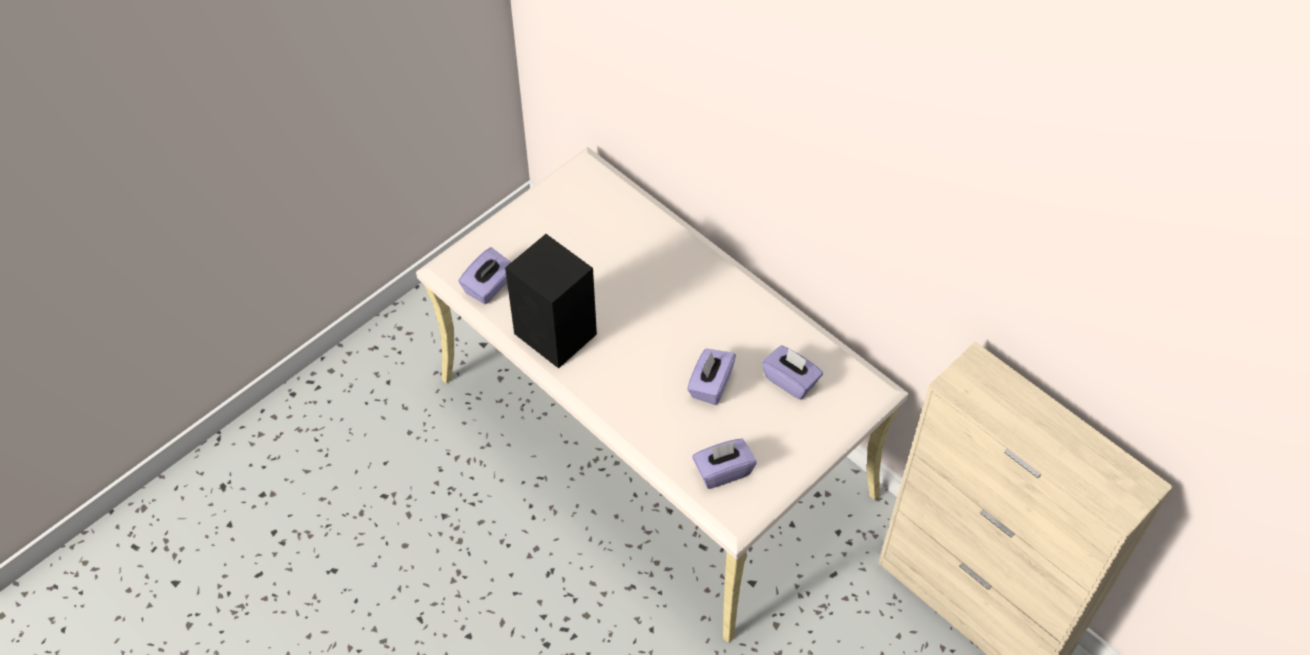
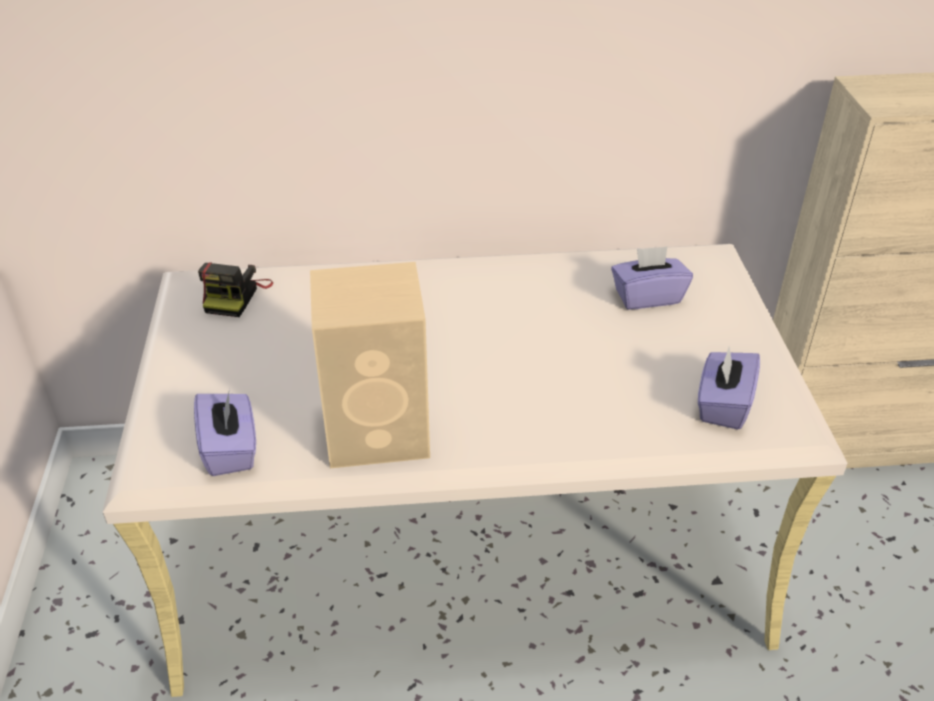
camera: 50 degrees left, 15 degrees down
(557, 335) = (380, 431): black speaker -> beige speaker
(595, 195) = (236, 296): none -> camera
(710, 385) = (593, 352): purple tissue box -> none

